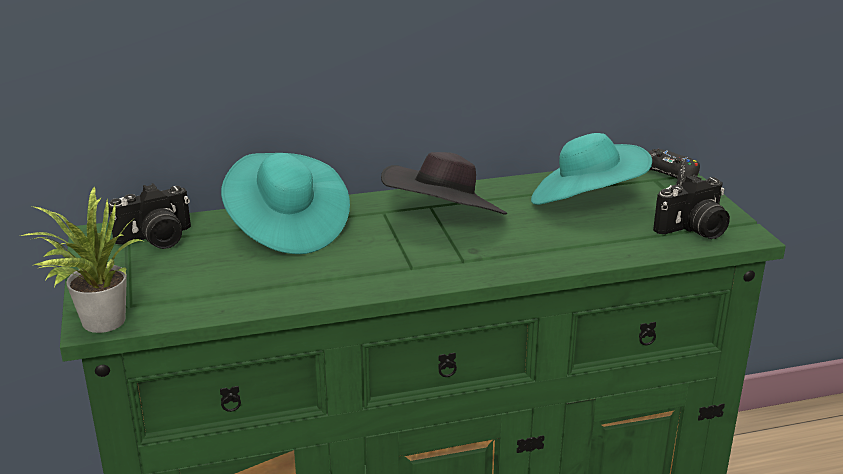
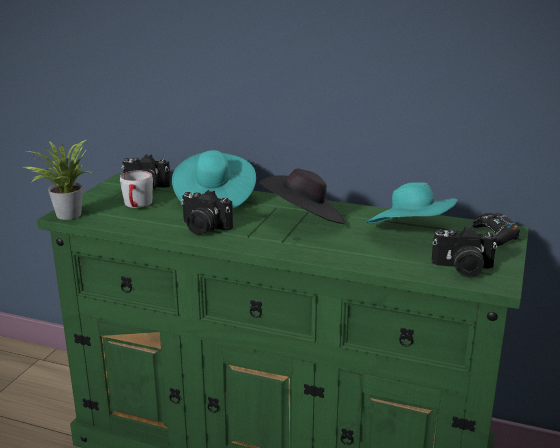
camera: 35 degrees right, 5 degrees down
(189, 271) = (137, 205): none -> grey mug
(338, 275) = (203, 228): none -> camera

